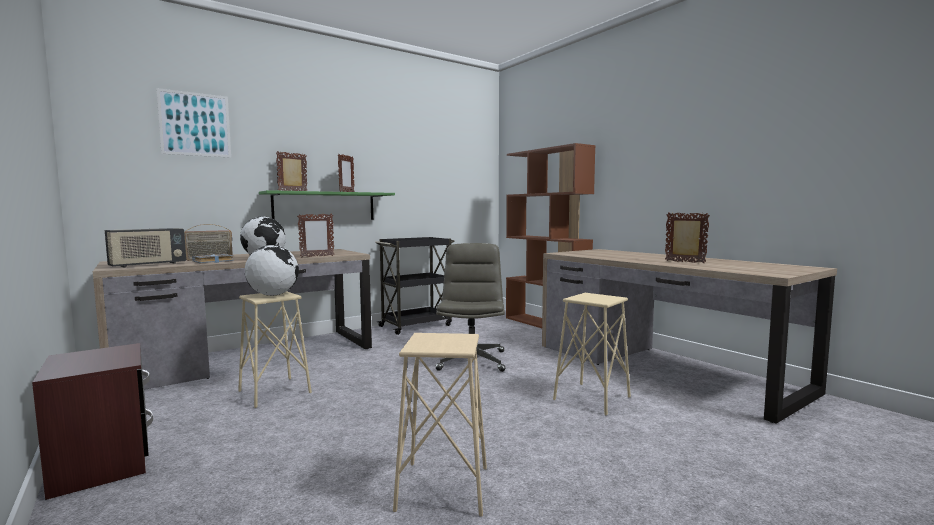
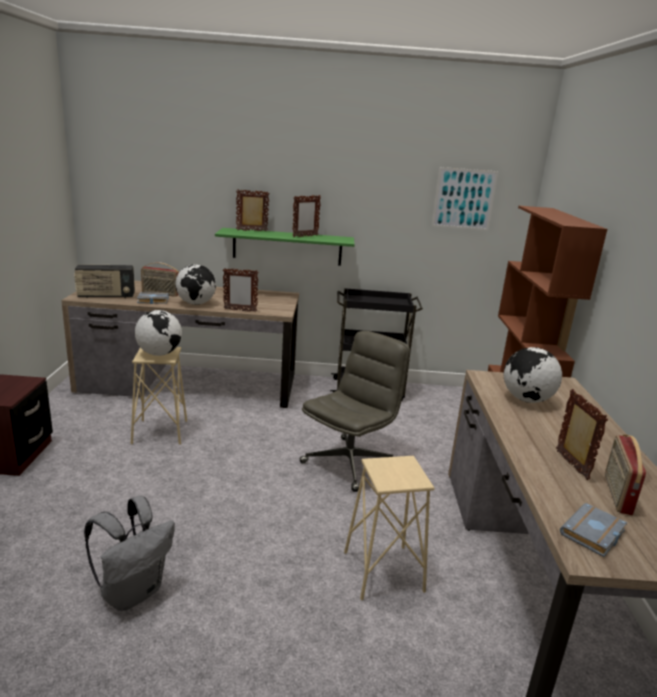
camera: 35 degrees right, 15 degrees up
(195, 124) = (169, 160): picture -> picture (464, 199)
(443, 488) = (133, 591): beige stool -> grey backpack
(603, 254) = (526, 400): none -> globe
(724, 263) = (616, 494): none -> radio
(756, 270) = (593, 535): none -> grey book

